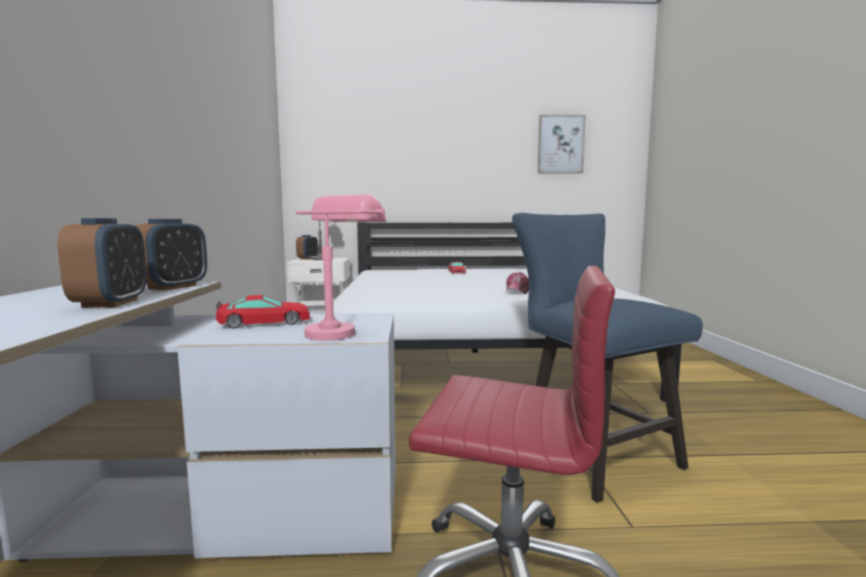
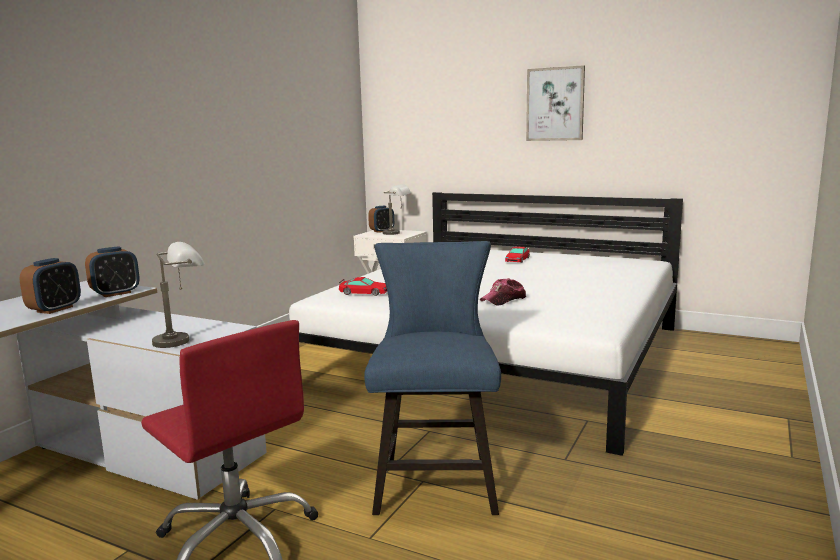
camera: 30 degrees right, 5 degrees up
(265, 323) = (162, 324): toy car -> toy car (364, 293)
(341, 330) = (183, 339): pink table lamp -> grey table lamp
(561, 144) = (685, 92): picture -> picture (555, 104)

